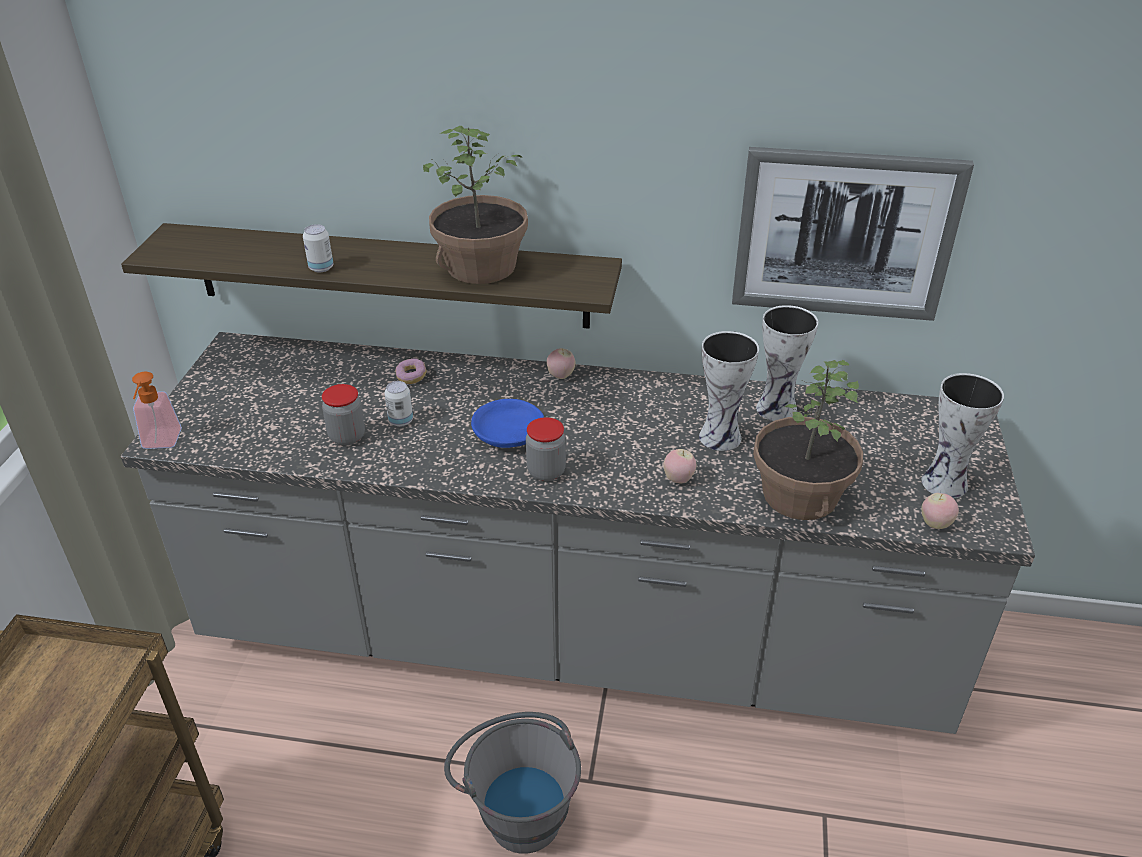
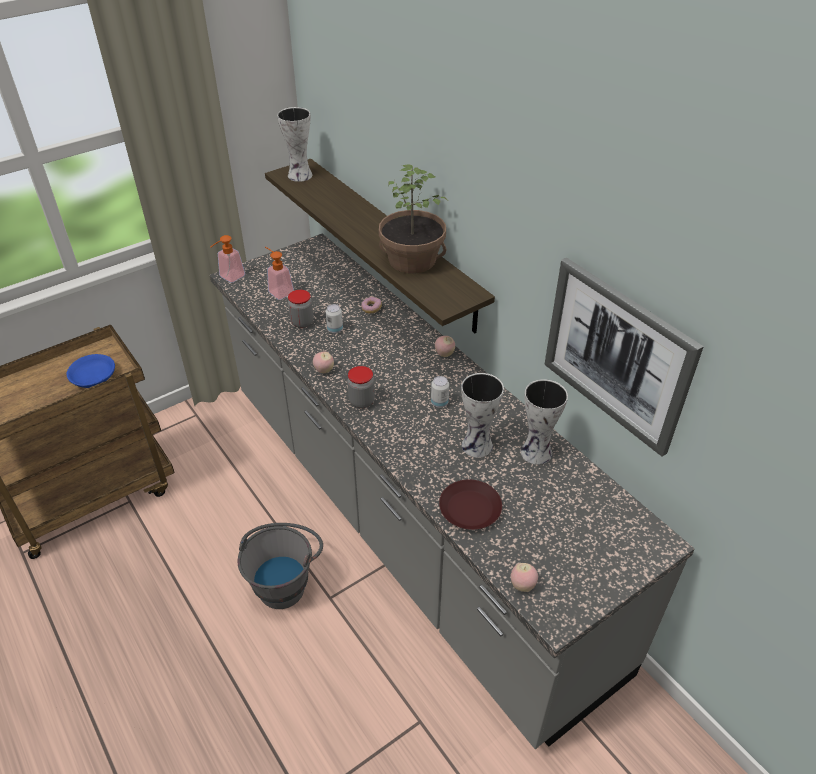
camera: 45 degrees right, 5 degrees up
(259, 420) = (278, 290): none -> soap dispenser
(321, 268) = (338, 219): can -> can (439, 403)
(509, 434) = (373, 369): blue bowl -> blue bowl (93, 377)
(678, 479) = (419, 452): apple -> apple (324, 370)
(799, 495) = (469, 508): potted plant -> brown plate
(945, 485) = (568, 570): vase -> vase (299, 176)

